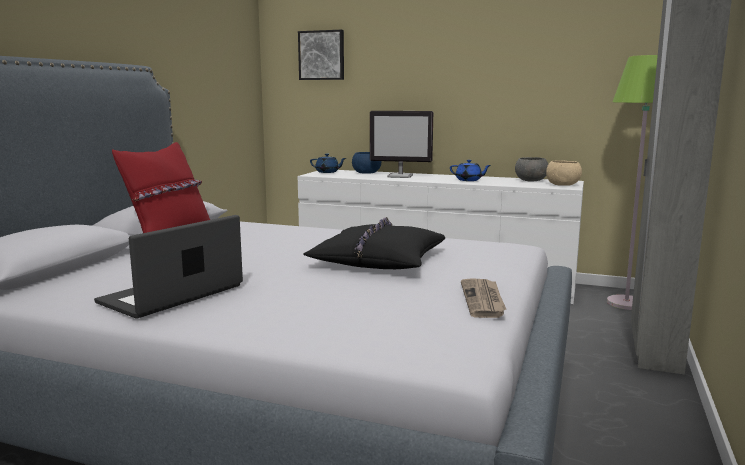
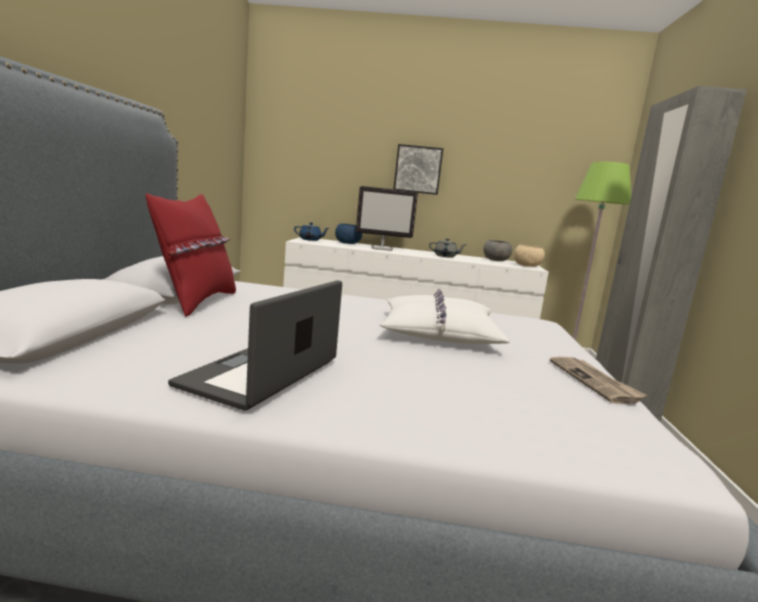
camera: 15 degrees left, 0 degrees up
(322, 55) = (309, 130): picture -> picture (418, 169)
(378, 260) = (438, 332): black pillow -> white pillow
(469, 180) = (445, 256): blue teapot -> grey teapot

